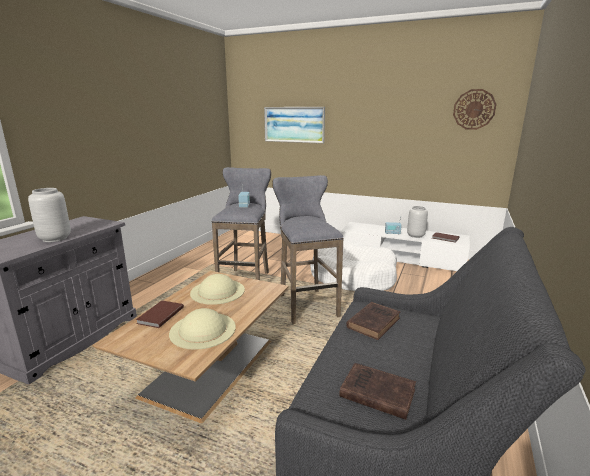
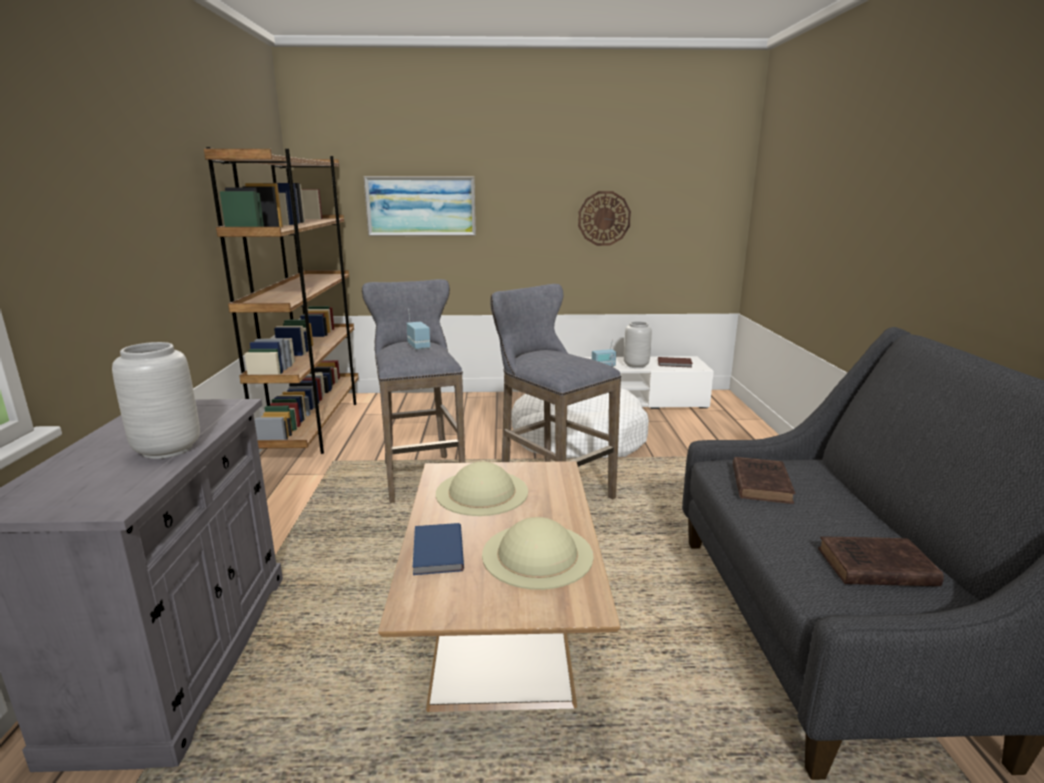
camera: 25 degrees left, 0 degrees up
(159, 315) = (436, 552): brown book -> blue book
(219, 245) = (314, 426): none -> brown bookcase
(474, 109) = (693, 180): wall clock -> wall clock (604, 218)

